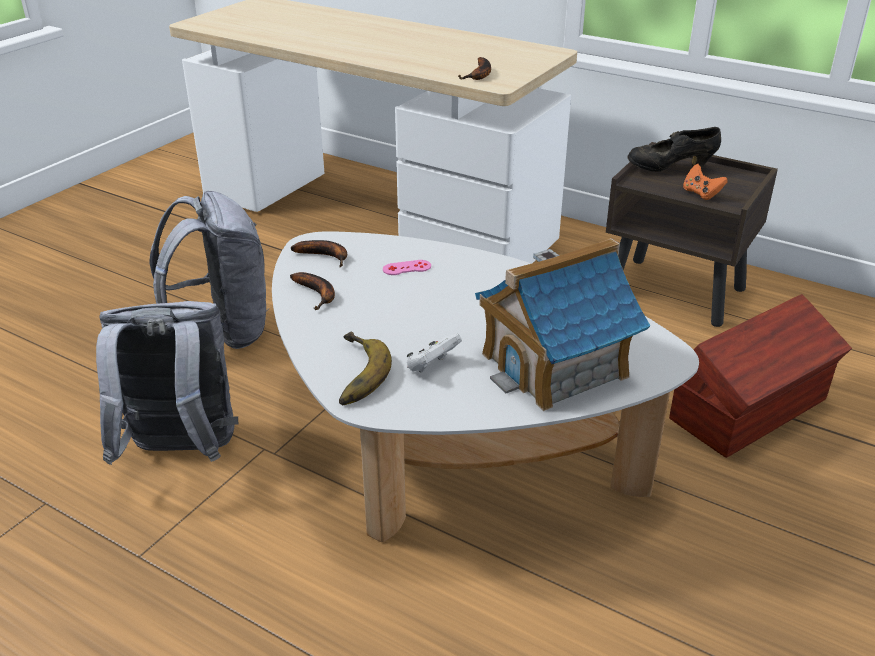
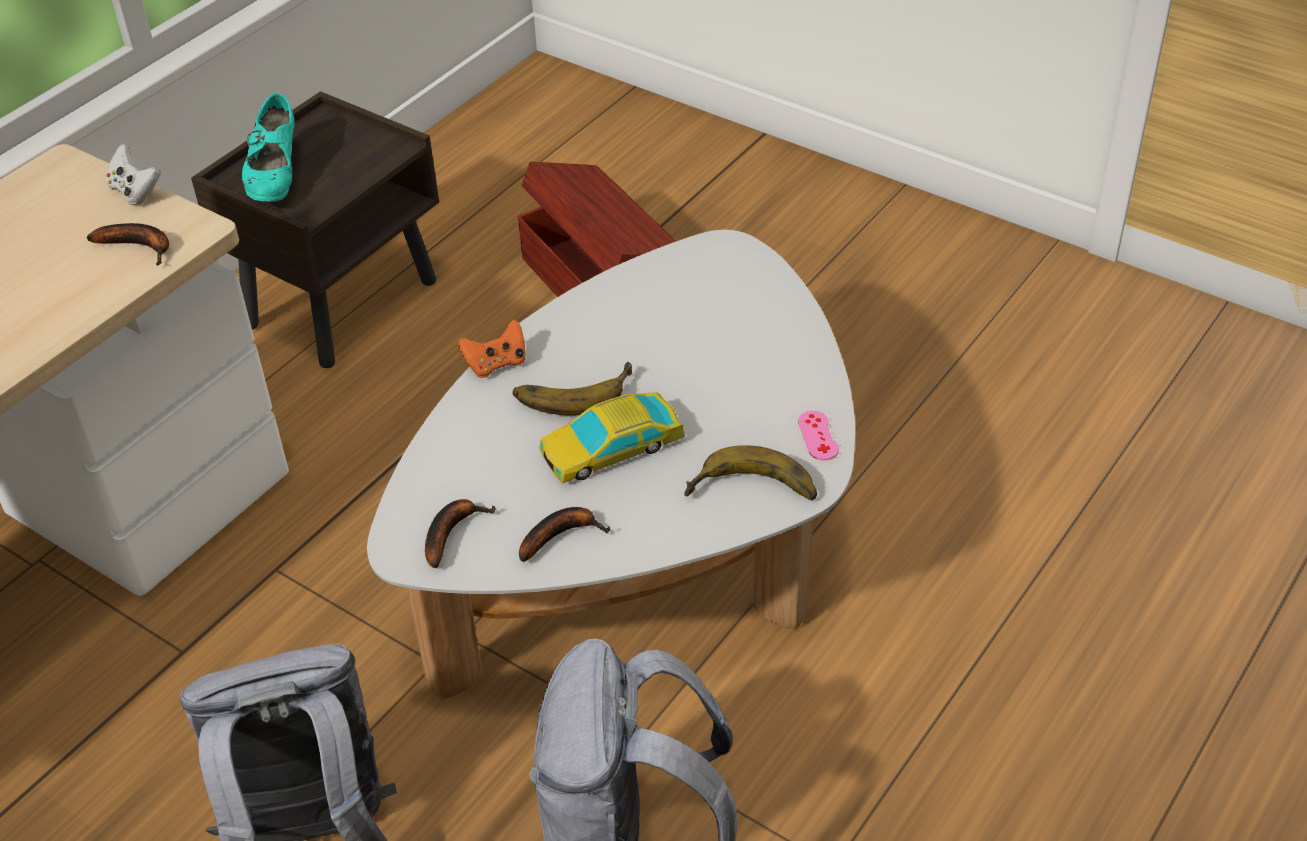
camera: 85 degrees left, 10 degrees up
(404, 310) = (612, 448): none -> toy car
(407, 268) = (502, 445): pink game controller -> pink game controller (818, 436)
(432, 366) = (738, 425): white game controller -> white game controller (135, 192)
(467, 291) = (572, 390): none -> banana
(555, 365) = (739, 329): toy house -> none
(670, 169) = (276, 178): black shoe -> turquoise shoe
(701, 193) = (360, 165): orange game controller -> orange game controller (496, 364)

